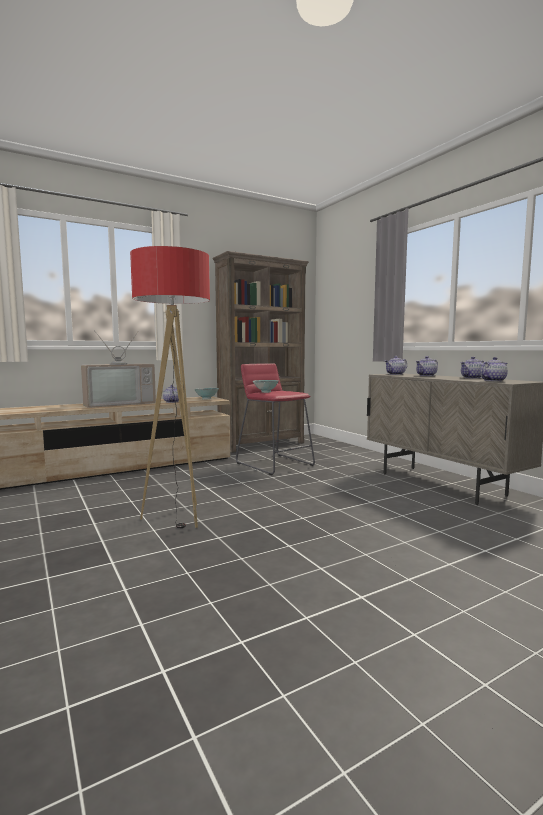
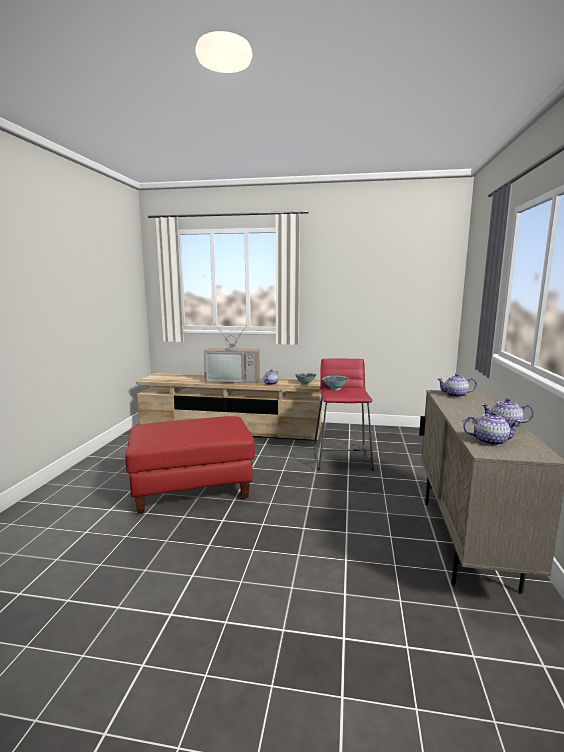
camera: 40 degrees right, 5 degrees up
(178, 517) = (192, 488): floor lamp -> red ottoman
(262, 444) = (372, 431): brown bookcase -> none
(426, 375) = (477, 406): teapot -> none

